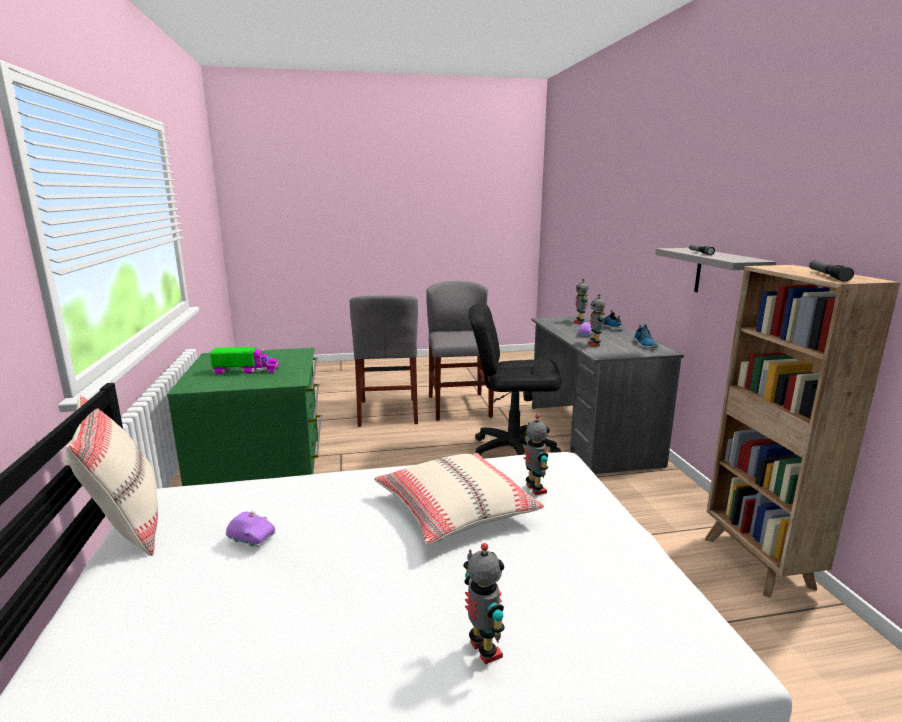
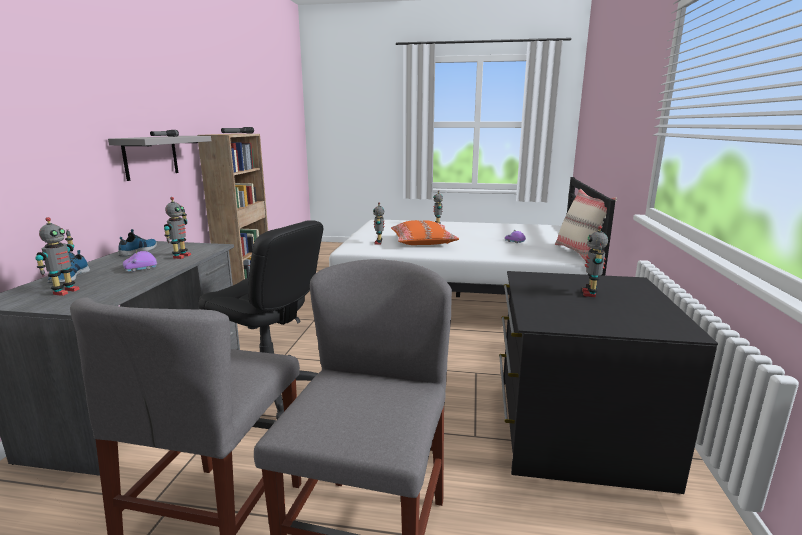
camera: 160 degrees left, 0 degrees up
(246, 371) = (590, 293): toy truck -> toy robot
(262, 470) = (574, 428): green dresser -> black dresser
(455, 509) = (423, 242): beige pillow -> orange pillow

